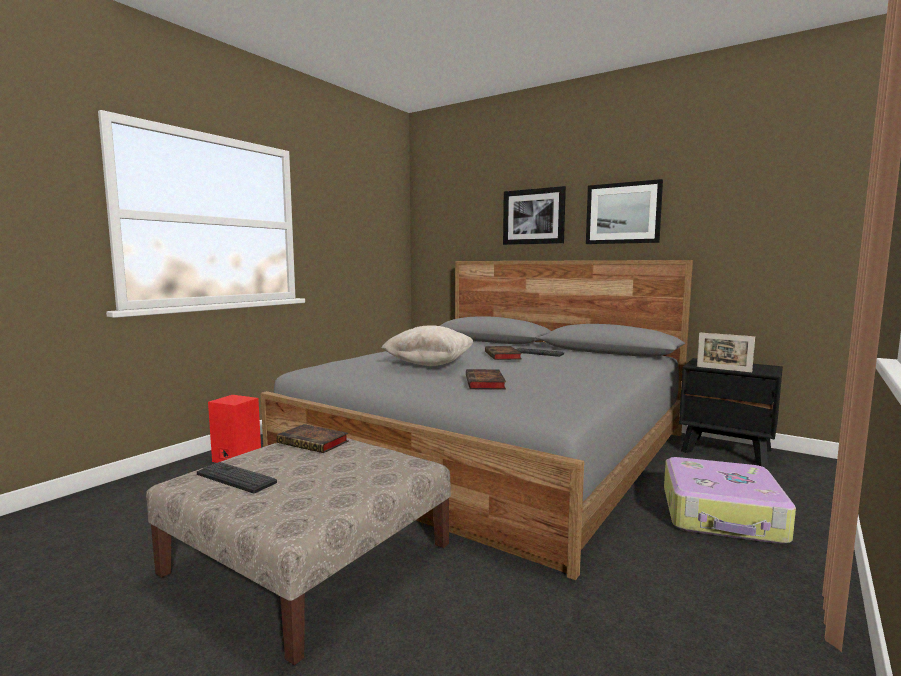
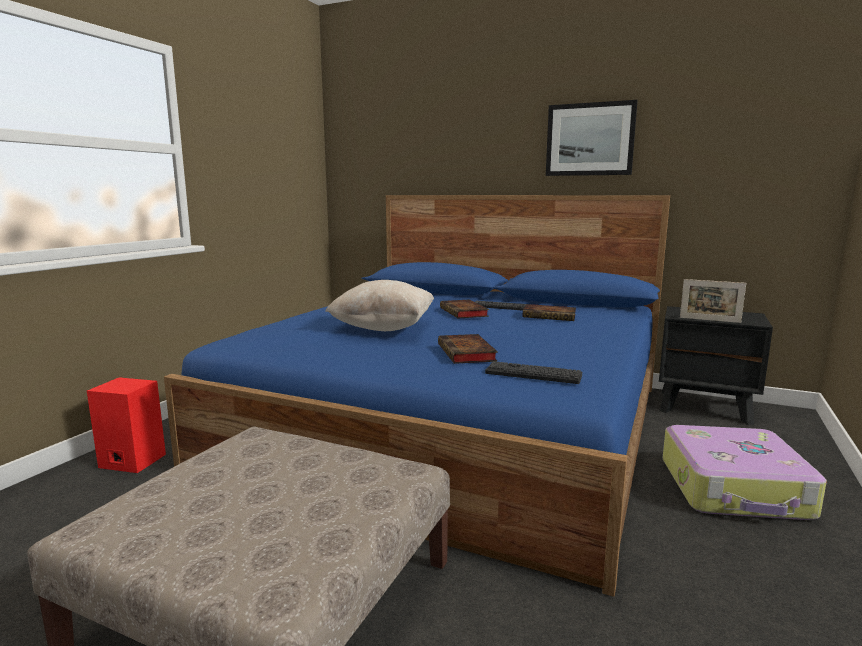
camera: 10 degrees left, 5 degrees up
(236, 478) = (166, 518): keyboard -> keyboard (533, 374)
(315, 442) = (260, 447): book -> book (550, 316)
(493, 450) = (456, 424): grey bed -> blue bed
(533, 216) = (482, 142): picture -> none

